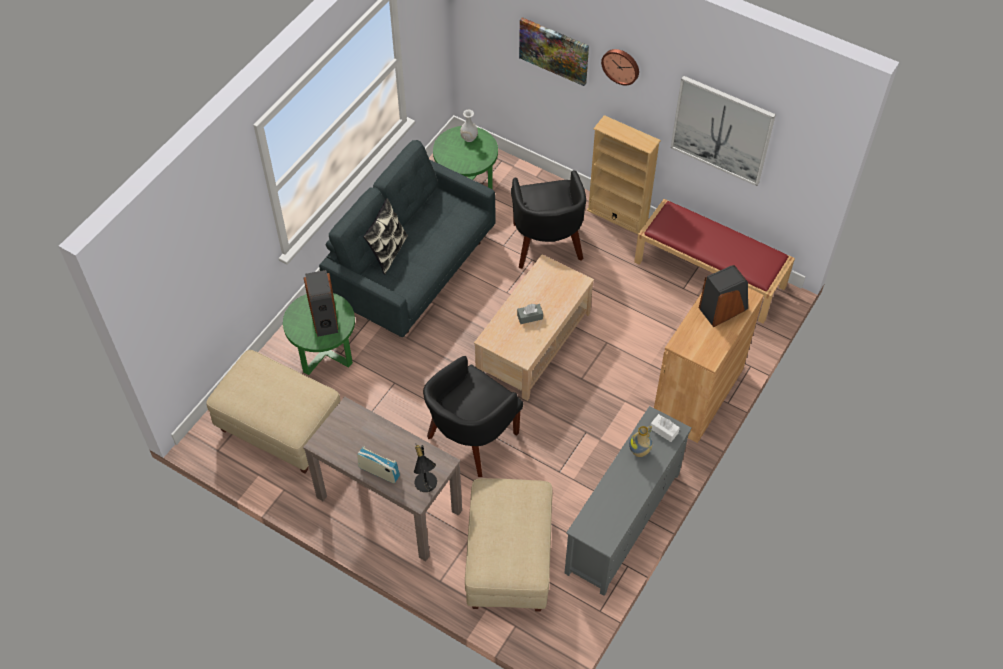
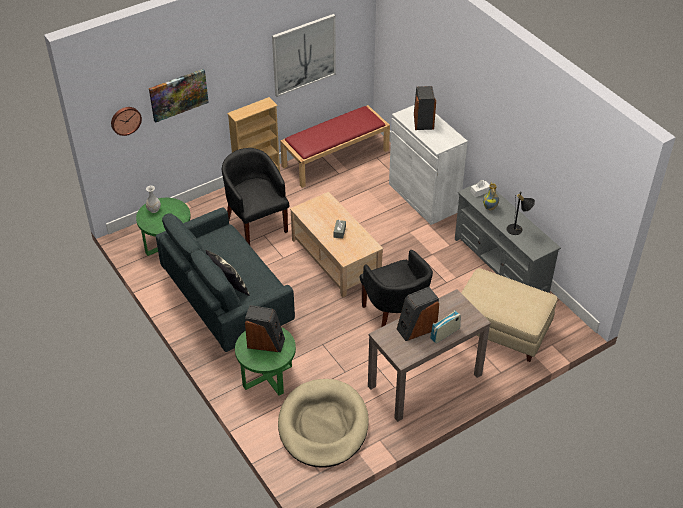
camera: 65 degrees left, 10 degrees down
(280, 429) = (323, 426): beige ottoman -> beige dog bed
(374, 440) = (416, 328): none -> speaker
(426, 486) = (469, 312): black table lamp -> black table lamp (517, 230)
(546, 245) = (256, 223): black armchair -> black armchair turned 135 degrees counterclockwise
(621, 65) = (229, 64): wall clock -> wall clock (125, 120)
(698, 394) = (423, 197): brown cabinet -> white cabinet

